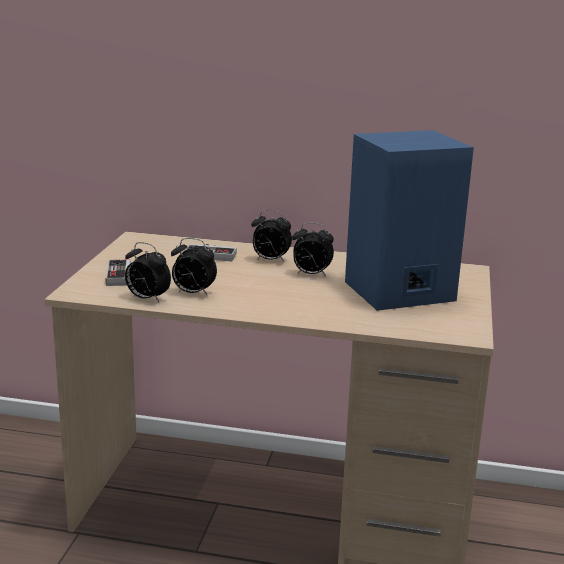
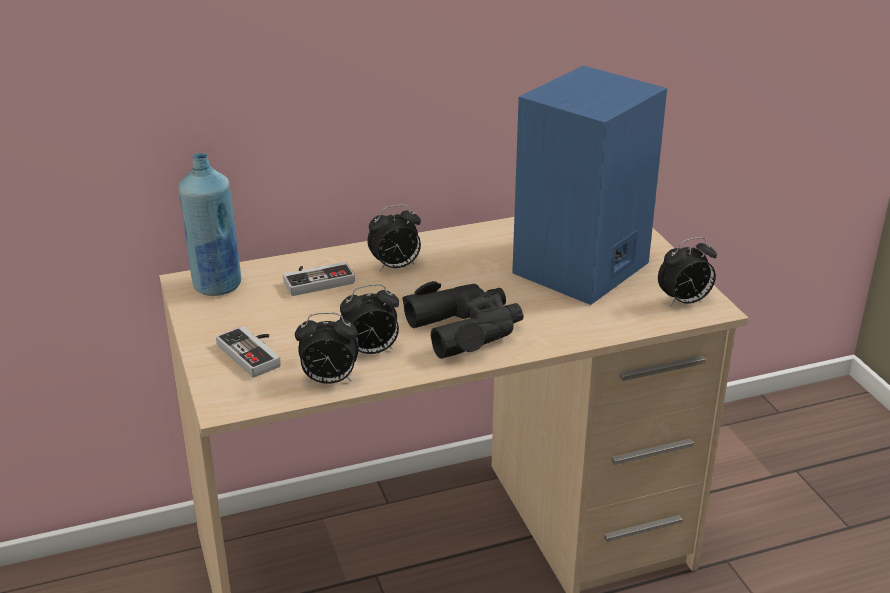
camera: 30 degrees left, 10 degrees up
(149, 243) = (216, 286): none -> blue bottle
(269, 299) = (465, 329): none -> black binoculars
(311, 274) = (465, 274): alarm clock -> alarm clock (684, 302)

